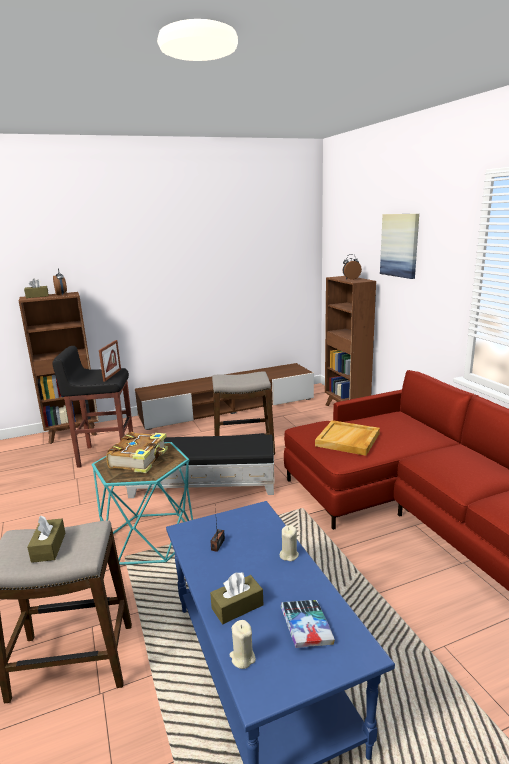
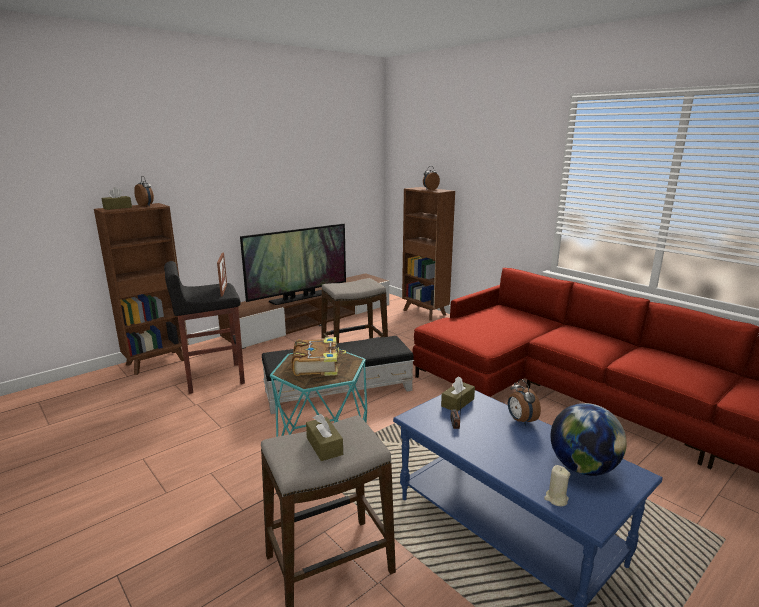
camera: 20 degrees left, 0 degrees up
(211, 385) = (298, 298): none -> television
(237, 606) = (516, 465): brown tissue box -> brown tissue box (457, 402)
(289, 555) = (520, 420): beige candle -> alarm clock
(306, 627) = (582, 468): book -> globe
(348, 440) = (479, 330): beige tray -> none
(400, 245) = (480, 158): picture -> none

